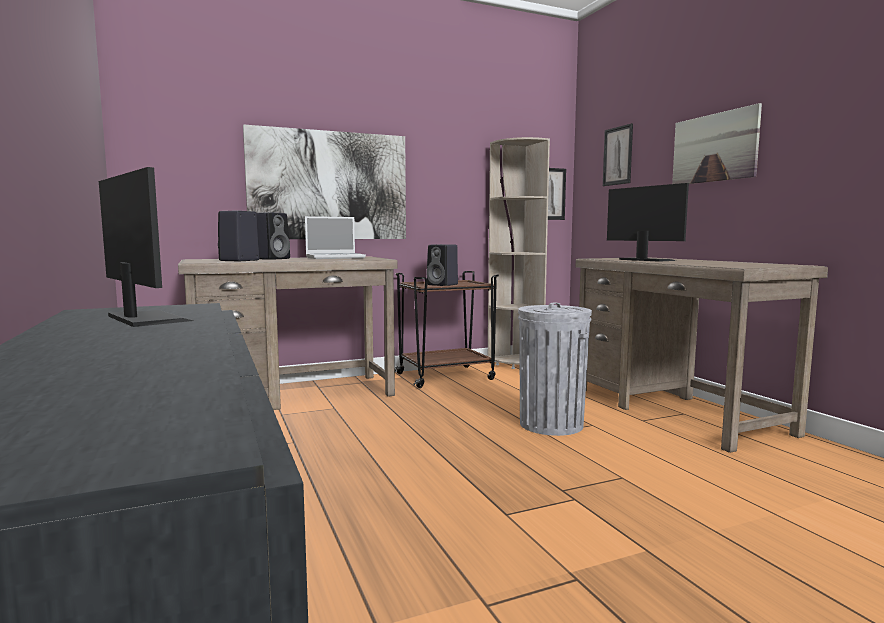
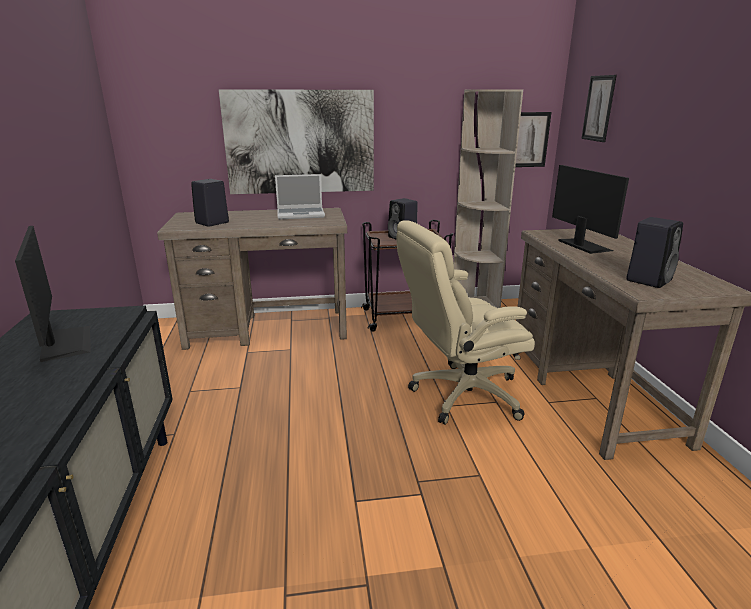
camera: 15 degrees right, 15 degrees up
(272, 259) = (245, 216): black speaker -> black speaker (648, 280)
(551, 424) = (459, 395): grey trash can -> beige office chair
(714, 148) = (684, 125): picture -> none

